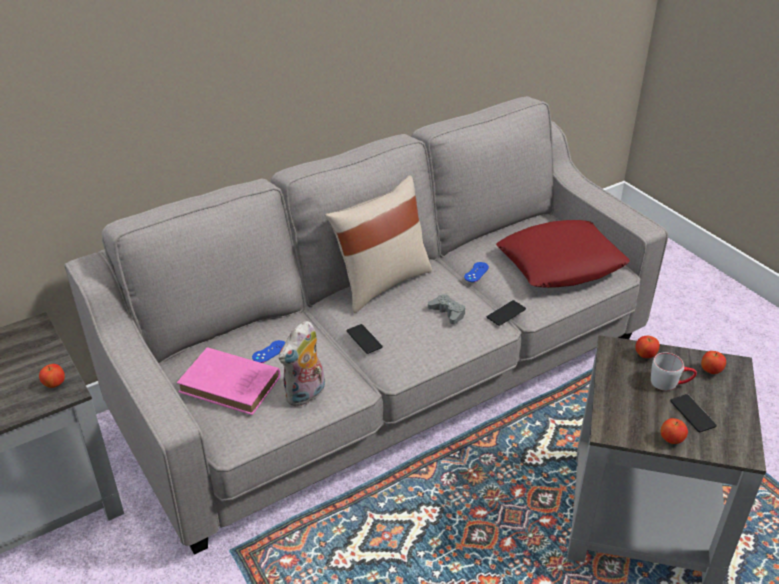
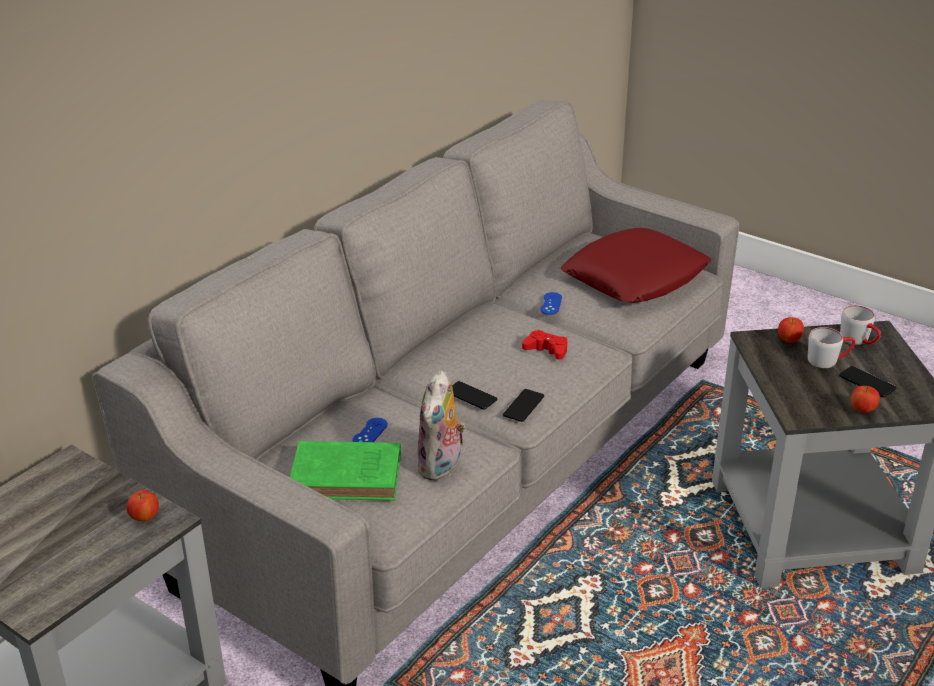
camera: 20 degrees left, 5 degrees down
(232, 385) = (349, 476): pink book -> green book
(381, 283) = (452, 335): beige pillow -> none
(447, 313) = (546, 350): grey game controller -> red game controller
(506, 313) = (608, 338): phone -> phone (523, 406)
(710, 371) = (859, 341): apple -> grey mug

